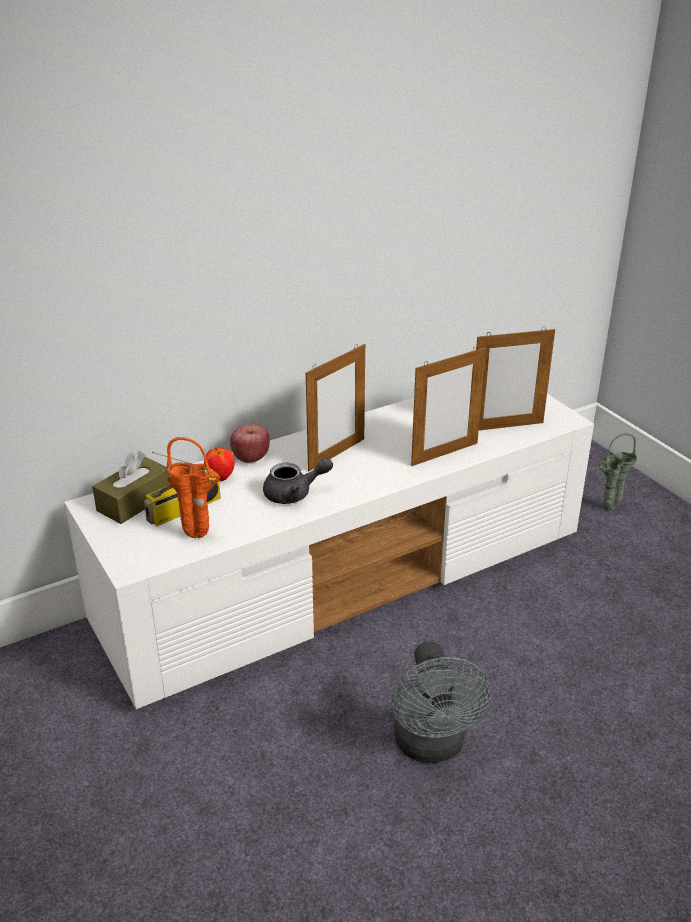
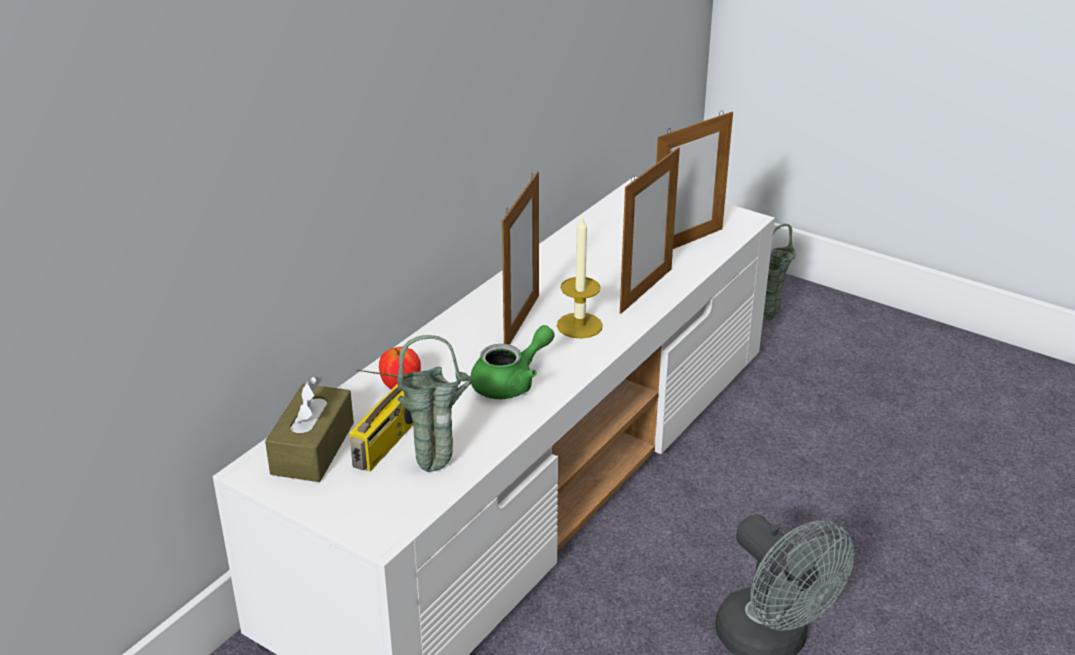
camera: 25 degrees left, 0 degrees up
(200, 537) = (439, 468): orange vase -> green vase
(251, 458) = (419, 353): apple -> none
(294, 494) = (511, 383): grey teapot -> green teapot
(375, 467) = (579, 325): none -> candle

